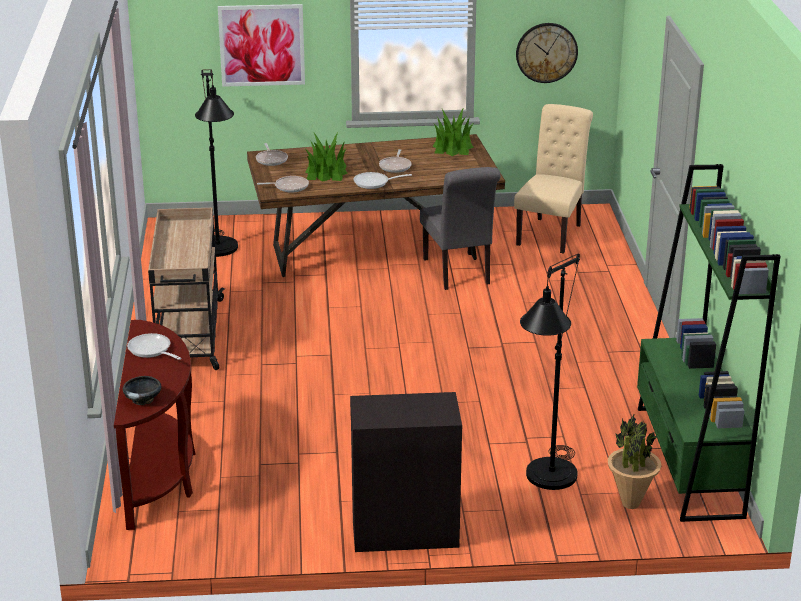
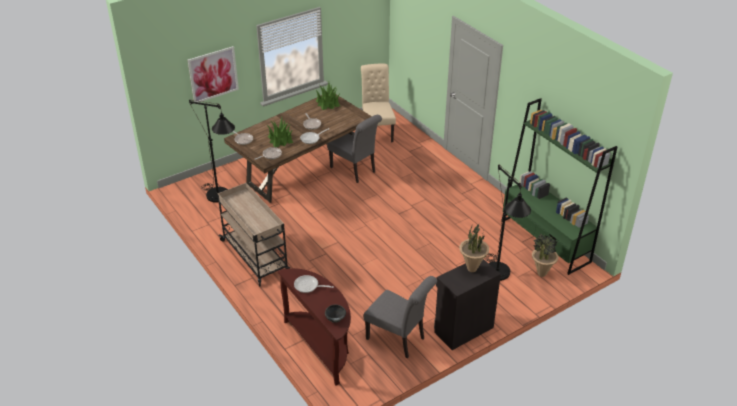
camera: 30 degrees left, 10 degrees up
(285, 507) = (398, 339): none -> grey chair
(421, 403) = (472, 269): none -> potted plant
(546, 52) = (356, 37): wall clock -> none

